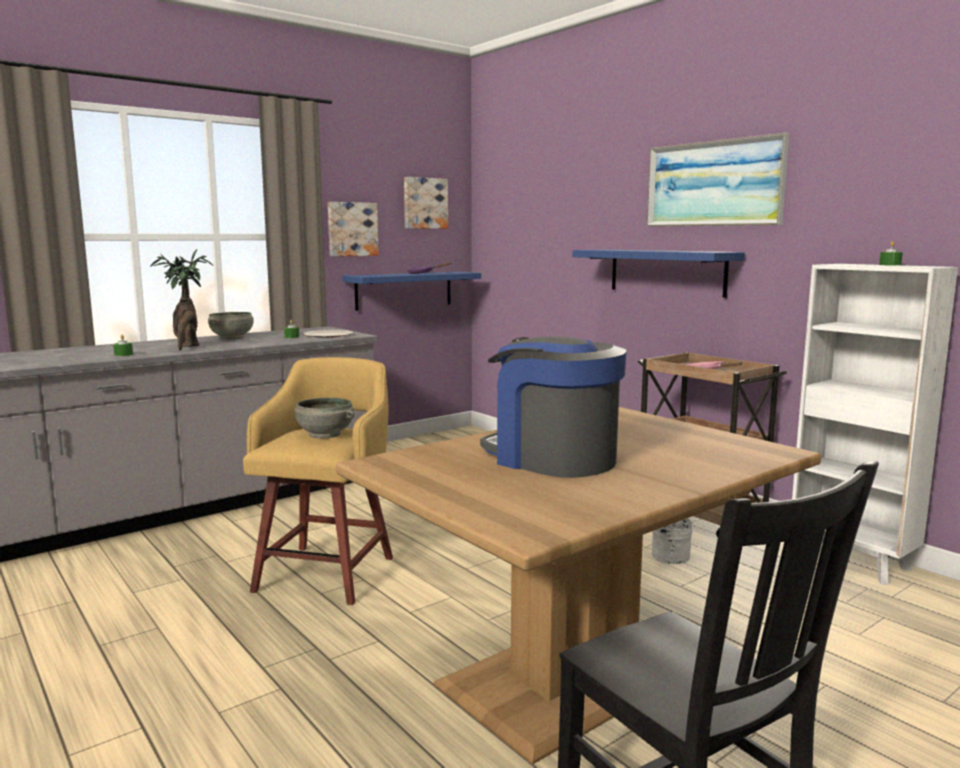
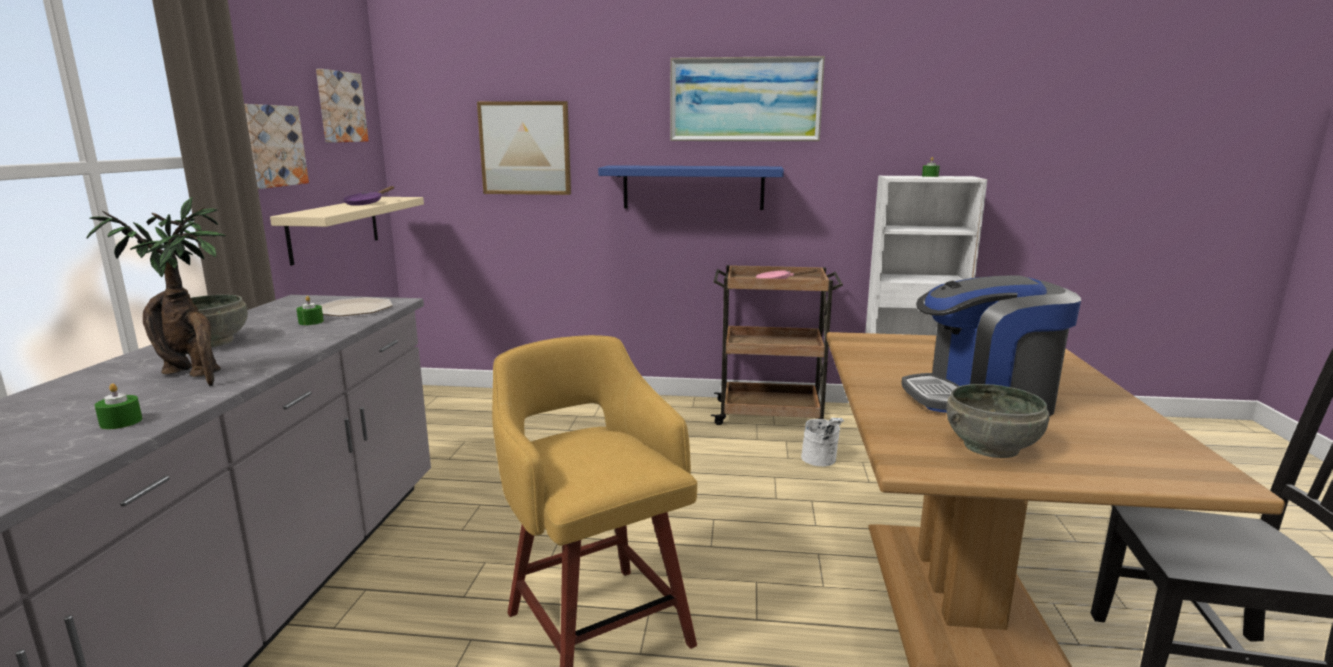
camera: 45 degrees left, 5 degrees up
(324, 434) = (601, 450): grey bowl -> grey bowl (992, 447)
(404, 290) = (334, 228): blue shelf -> beige shelf
(549, 234) = (525, 148): none -> picture

